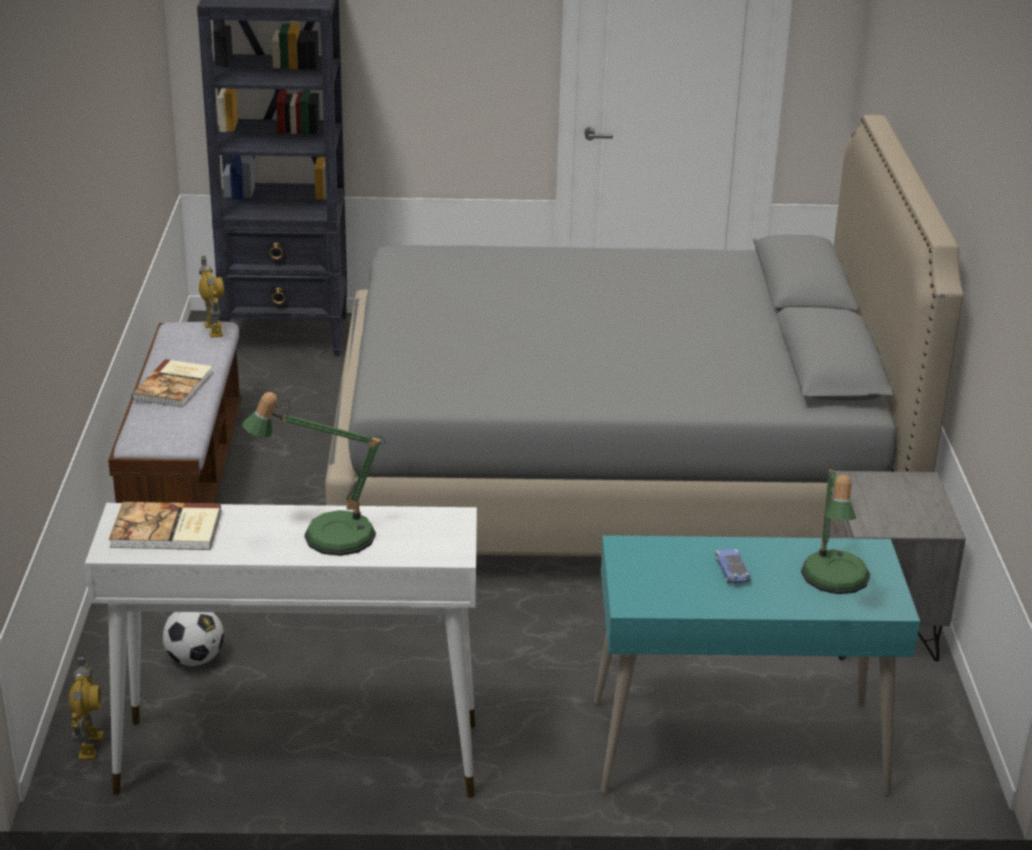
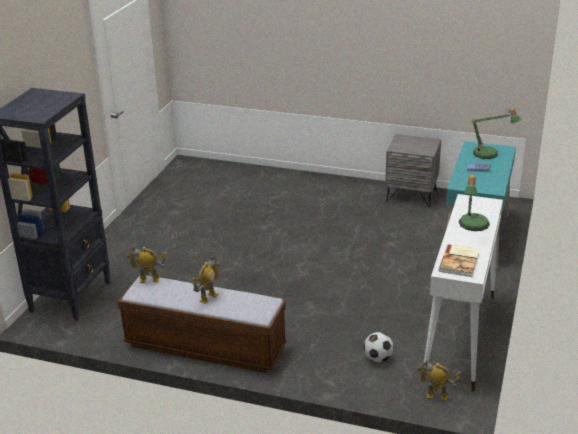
camera: 70 degrees left, 0 degrees up
(175, 386) = (208, 297): book -> toy robot
(611, 473) = (275, 227): grey bed -> none

